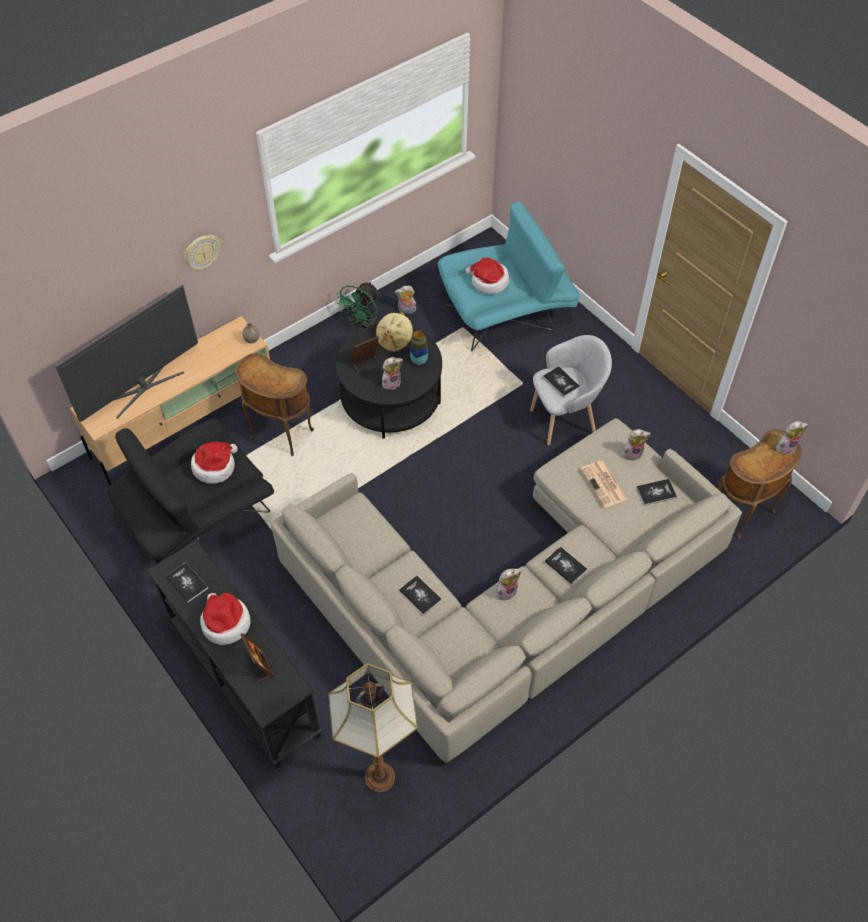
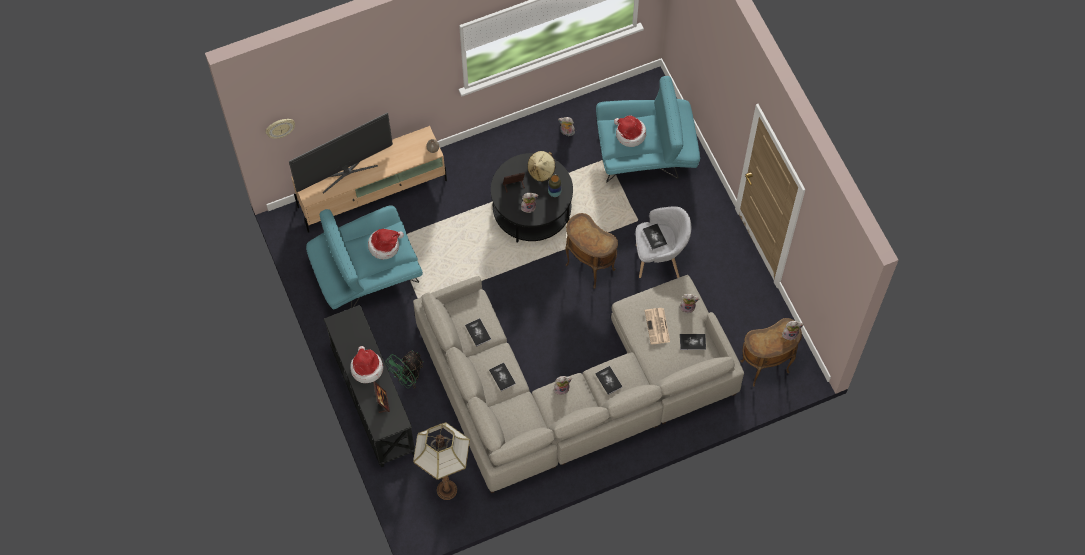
camera: 15 degrees right, 10 degrees up
(187, 583) = (347, 334): book -> book (478, 332)
(198, 517) = (366, 273): black armchair -> turquoise armchair
(202, 252) = (406, 90): wall clock -> wall clock (280, 128)
(280, 435) = (440, 221): brown side table -> brown side table (588, 268)
(362, 325) = (528, 138): green fan -> green fan (408, 378)

